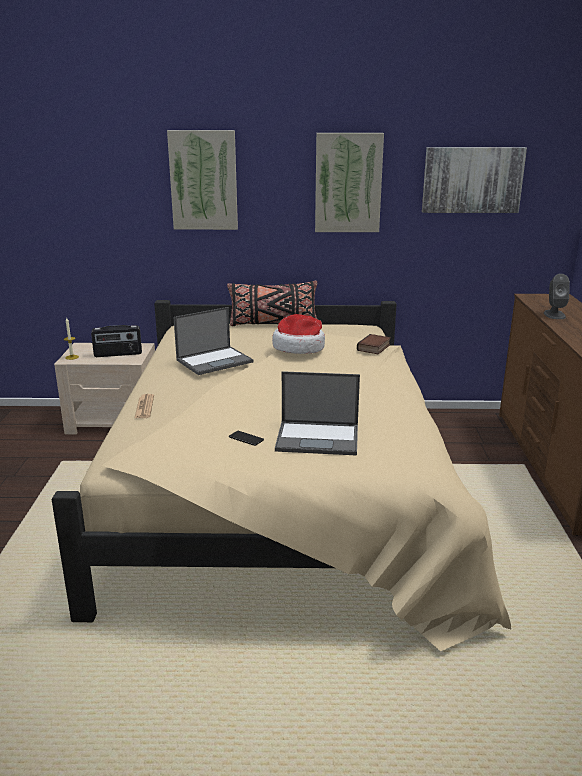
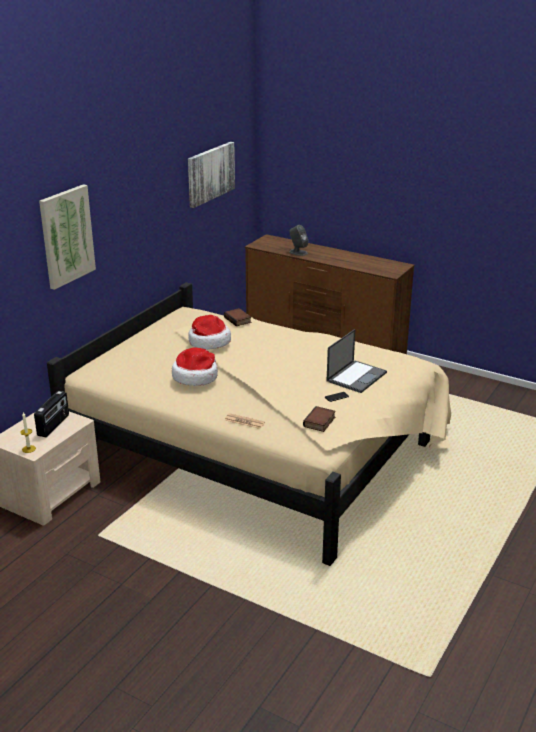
camera: 60 degrees left, 5 degrees up
(167, 443) = (320, 422): none -> book
(215, 361) = (196, 376): laptop -> hat
(273, 323) = (132, 337): black pillow -> none
(348, 183) = (151, 201): picture -> none

